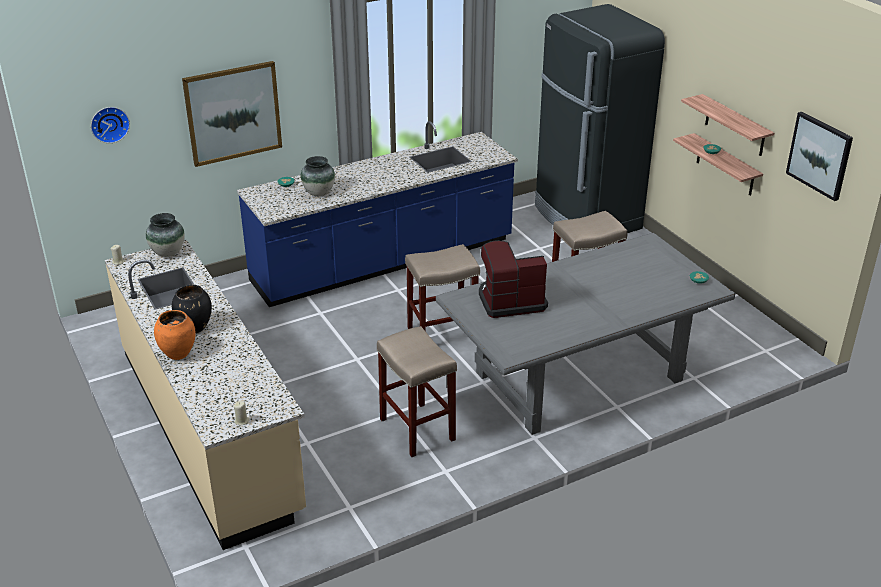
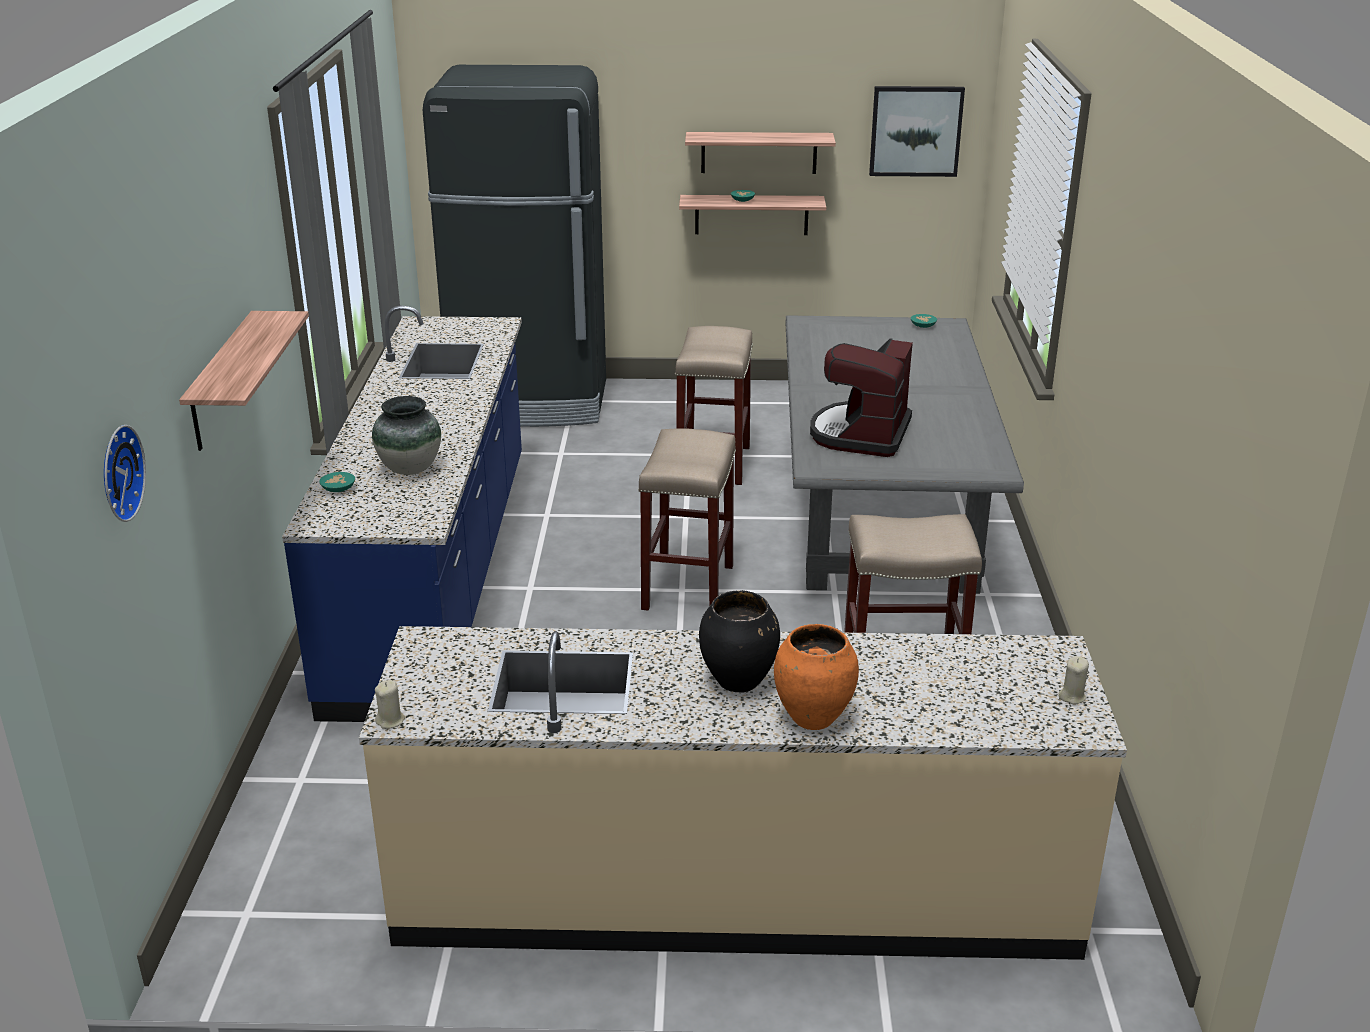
camera: 60 degrees left, 5 degrees down
(168, 253) = (428, 655): vase -> none
(233, 113) = (222, 381): picture -> shelf

